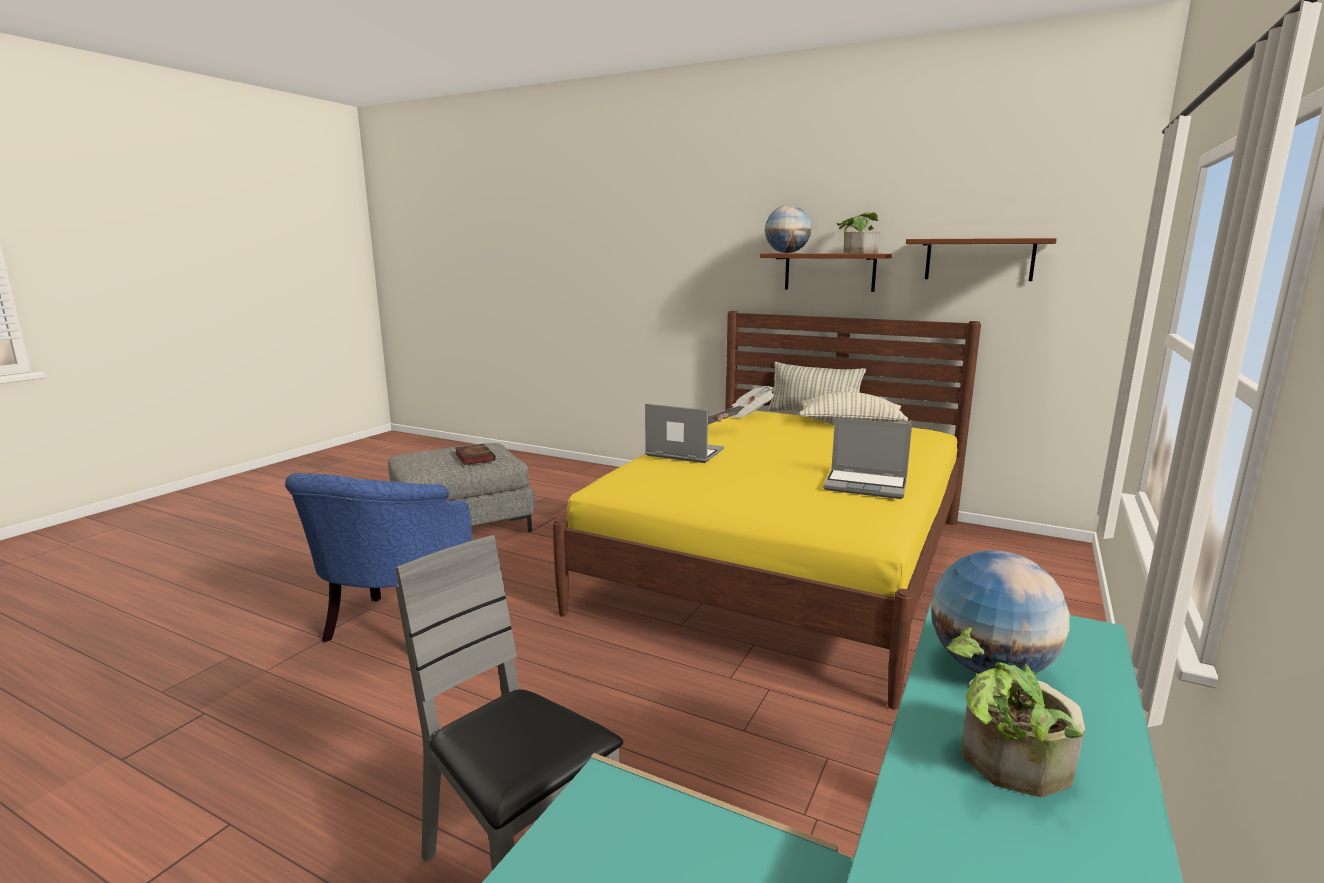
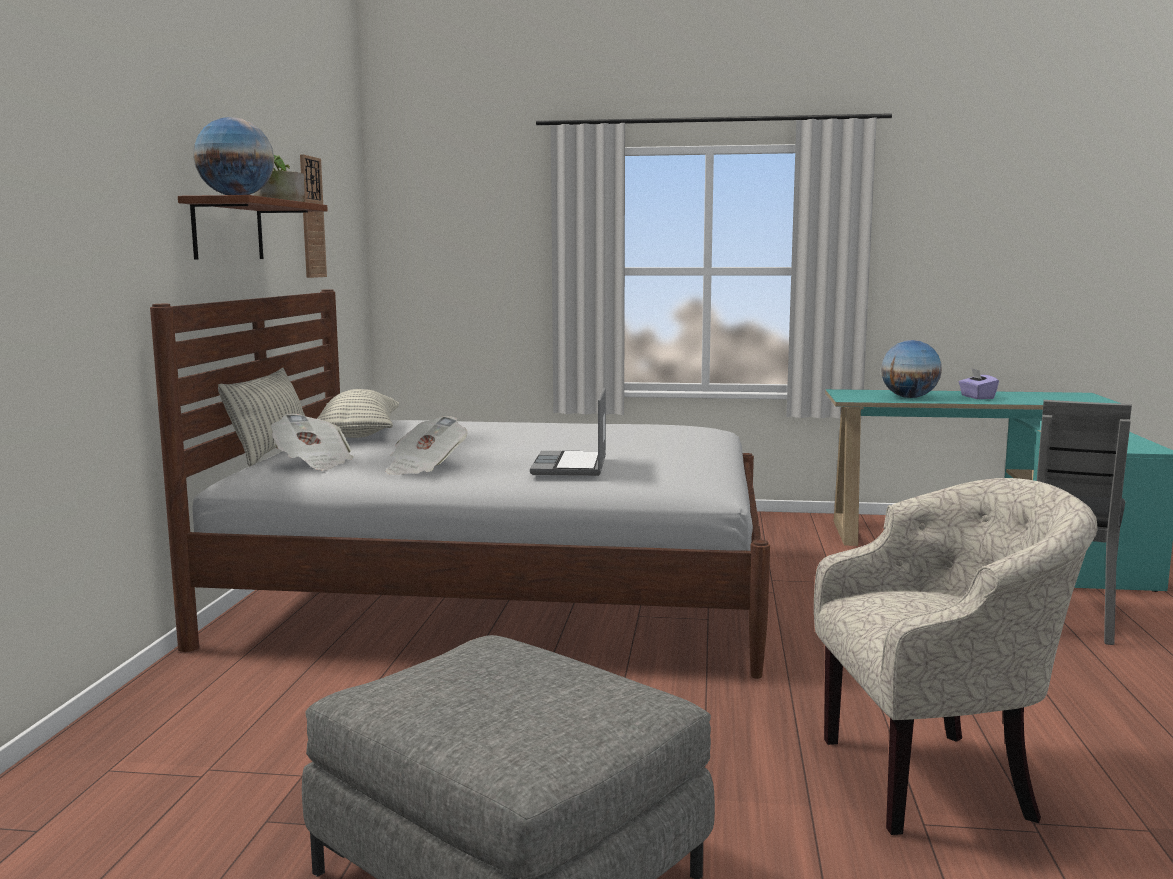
camera: 110 degrees left, 5 degrees down
(390, 629) = (938, 778): blue armchair -> beige armchair
(474, 457) = (510, 667): book -> none
(784, 562) = (506, 592): yellow bed -> white bed
(866, 485) = (616, 425): laptop -> none
(979, 259) = (312, 217): brown shelf -> wall clock
(1004, 764) = (977, 397): potted plant -> purple tissue box

